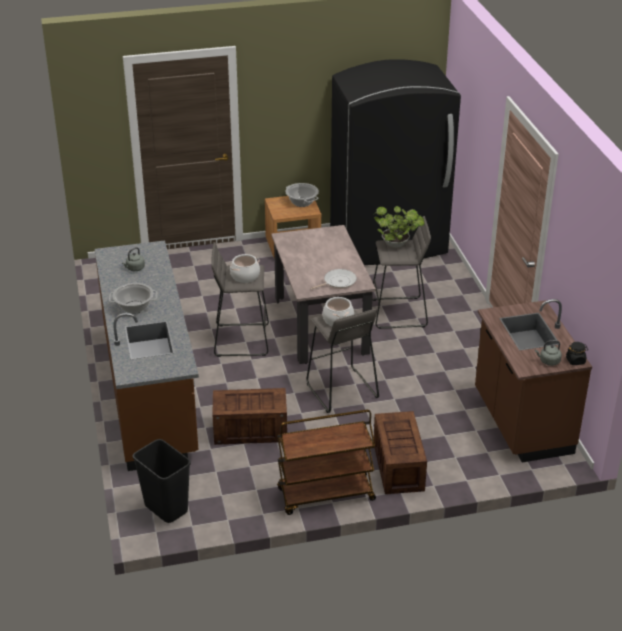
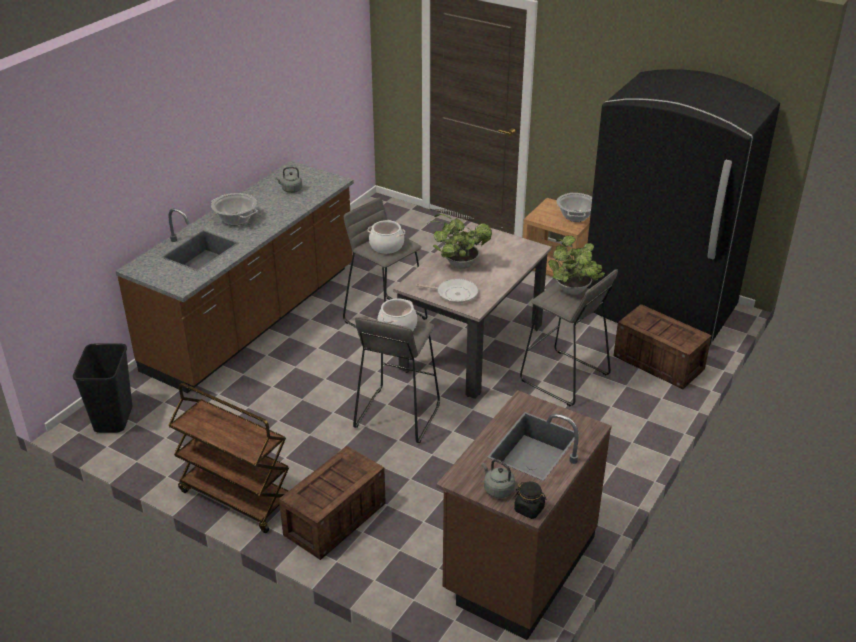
camera: 45 degrees right, 0 degrees up
(251, 430) = (272, 400): crate -> crate (660, 363)
(309, 263) = (458, 264): none -> potted plant

